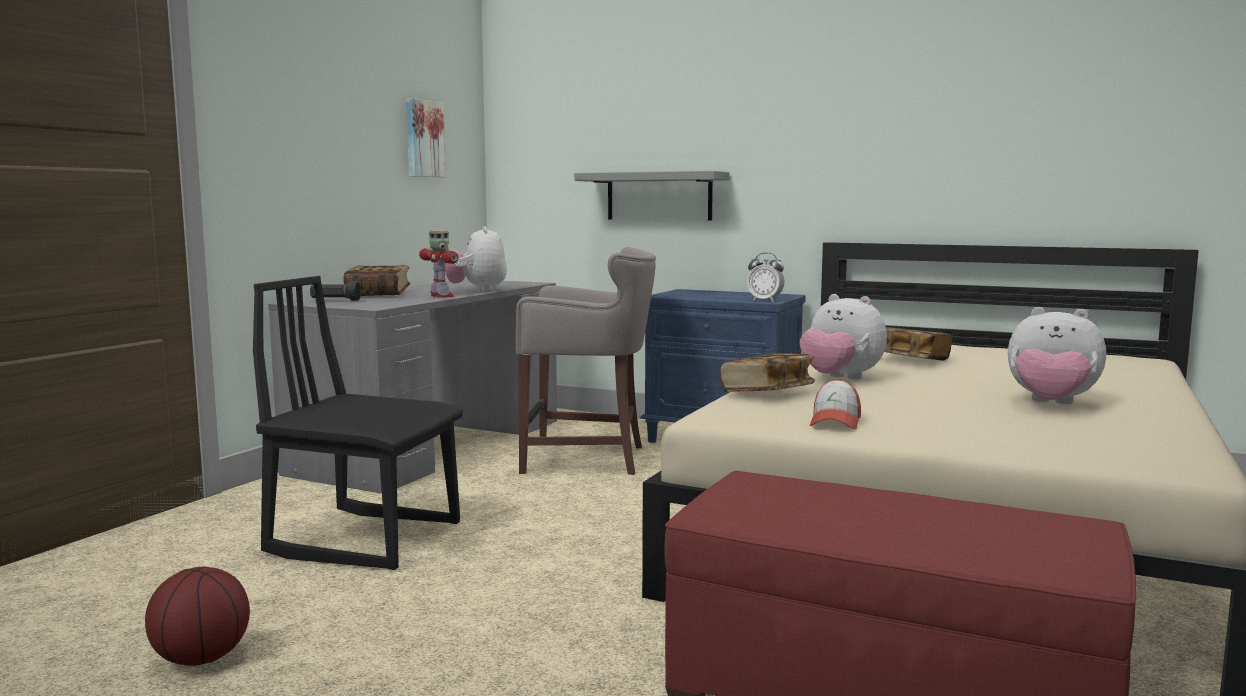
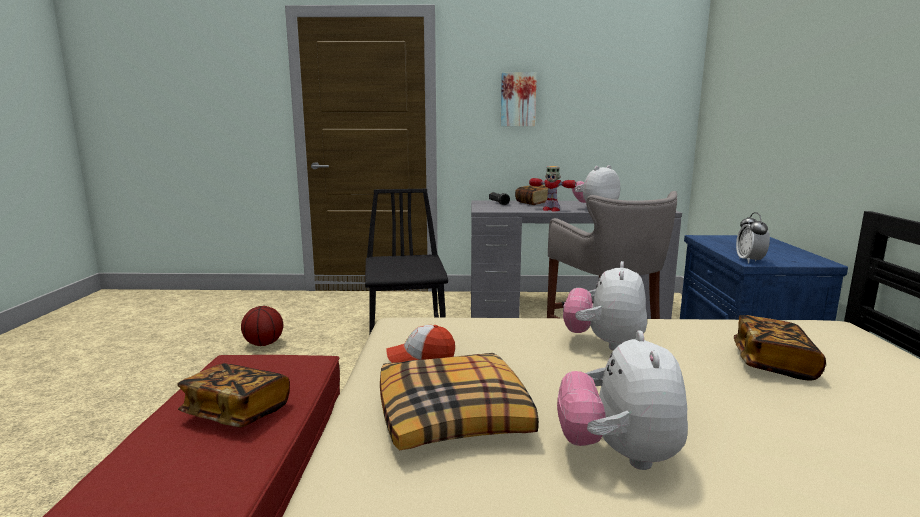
camera: 65 degrees right, 5 degrees up
(423, 139) = (622, 100): picture -> picture (518, 99)
(441, 296) = (550, 210): toy robot -> toy robot turned 90 degrees clockwise
(659, 196) = (771, 147): grey shelf -> none
(767, 393) = (499, 326): book -> book (237, 412)
(978, 427) = (454, 416): none -> pillow

